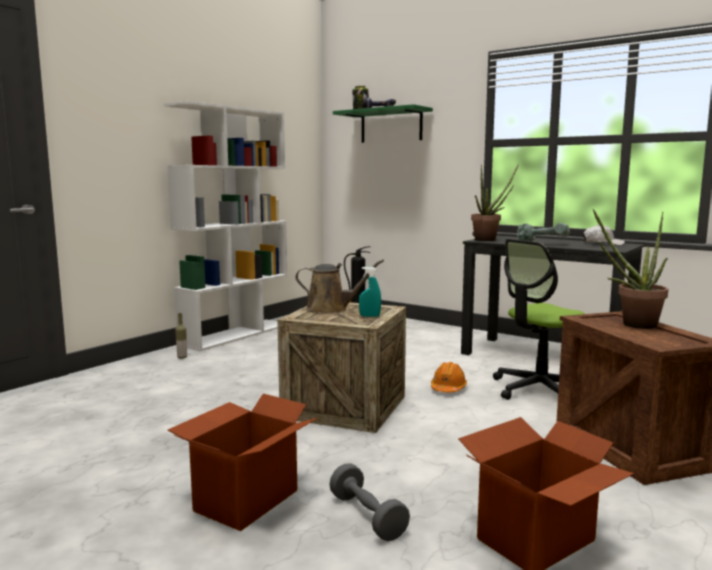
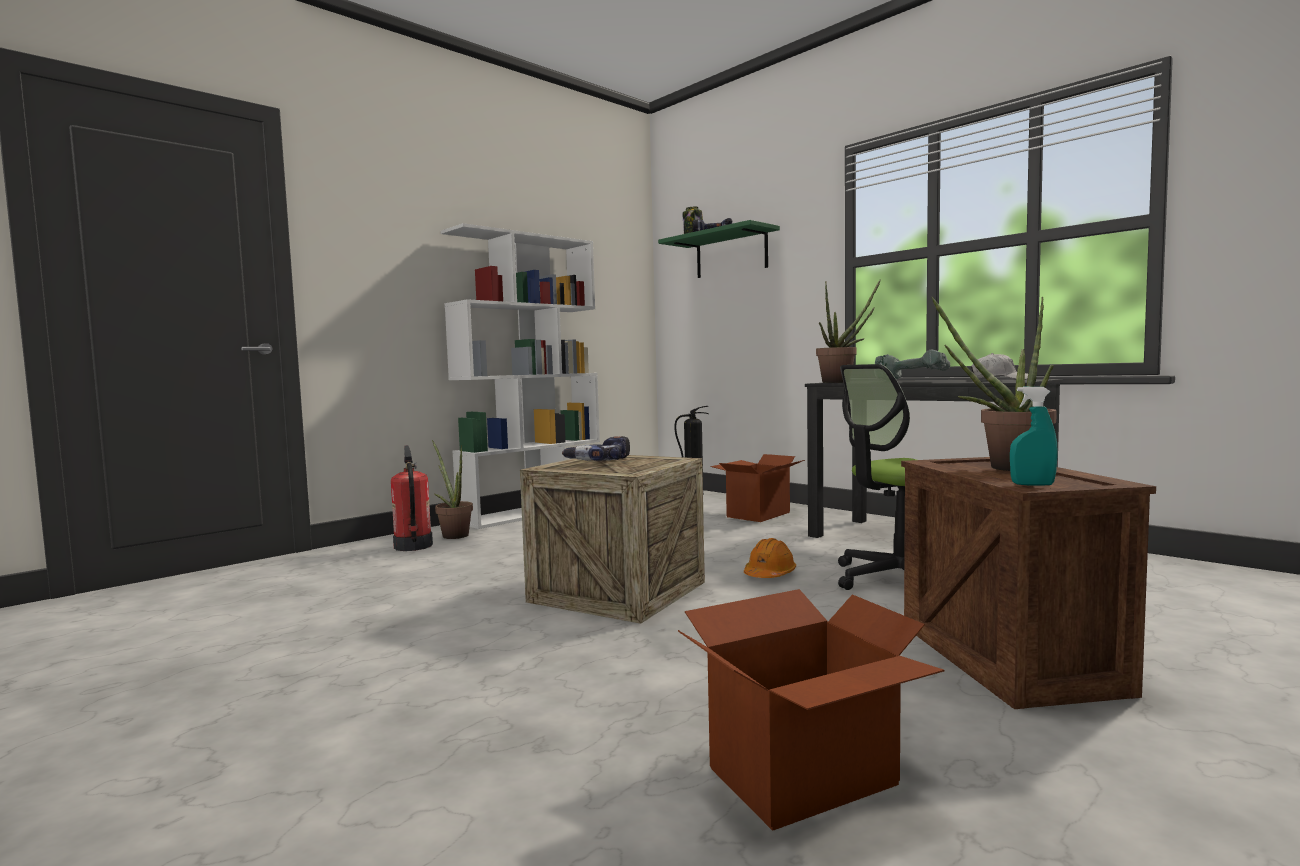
camera: 10 degrees right, 5 degrees down
(155, 369) = (413, 546): none -> fire extinguisher
(182, 357) = (453, 535): bottle -> potted plant
(245, 500) = (416, 696): cardboard box -> cardboard box (757, 514)
(331, 309) = (600, 461): brown watering can -> power drill
(367, 516) = (566, 727): grey dumbbell -> none
(369, 316) = (642, 466): turquoise spray bottle -> turquoise spray bottle (1032, 484)

